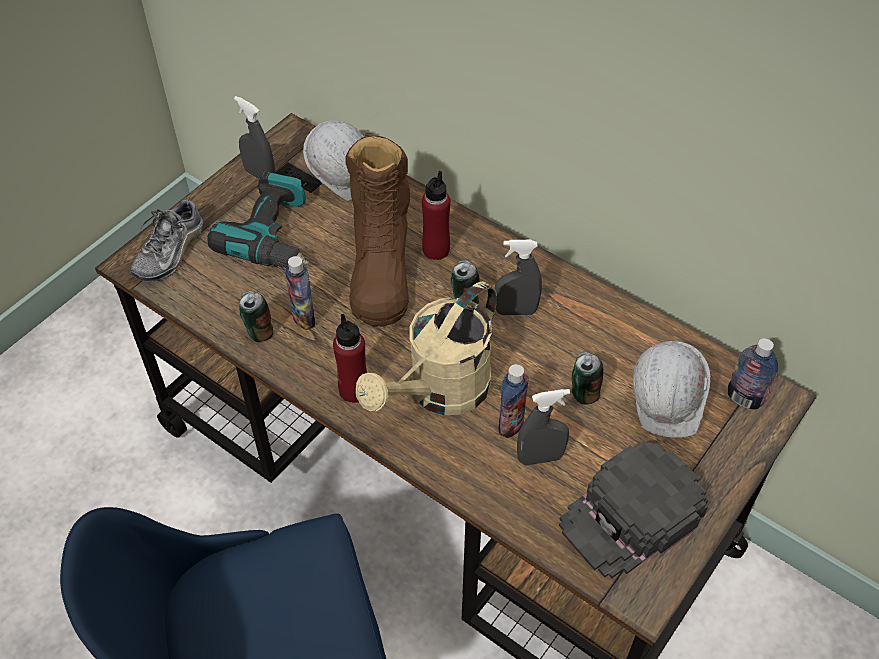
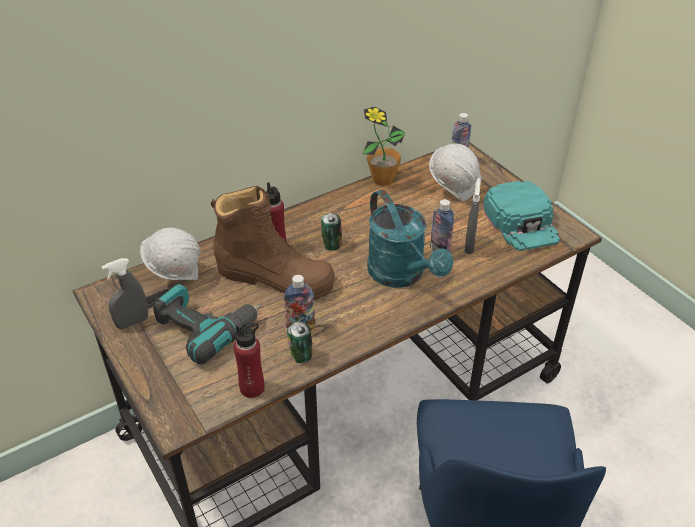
camera: 70 degrees left, 10 degrees down
(170, 252) = (180, 397): shoe -> none
(354, 390) = (381, 316): red bottle -> red bottle (252, 388)
(439, 393) = (402, 275): beige watering can -> turquoise watering can
(515, 311) = (351, 225): grey spray bottle -> none
(583, 393) = (429, 216): can -> none
(631, 517) = (521, 222): black cap -> turquoise cap
(638, 317) = (382, 180): none -> potted plant

